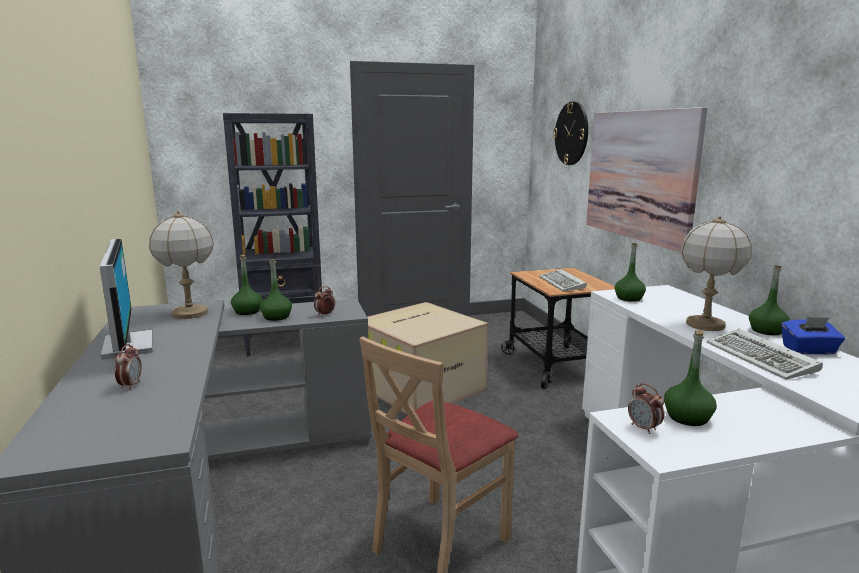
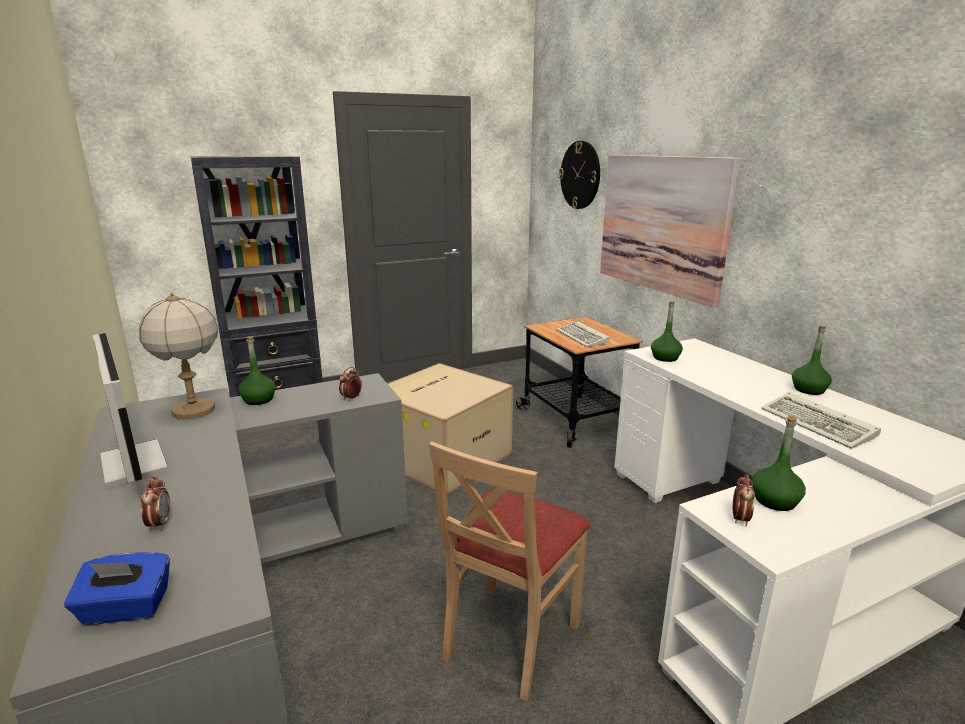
camera: 10 degrees left, 5 degrees up
(276, 317) = (296, 405): green bottle -> none
(644, 428) = (740, 519): alarm clock -> alarm clock turned 120 degrees counterclockwise
(705, 325) = (750, 386): table lamp -> none
(809, 350) = (855, 411): blue tissue box -> blue tissue box (126, 609)

